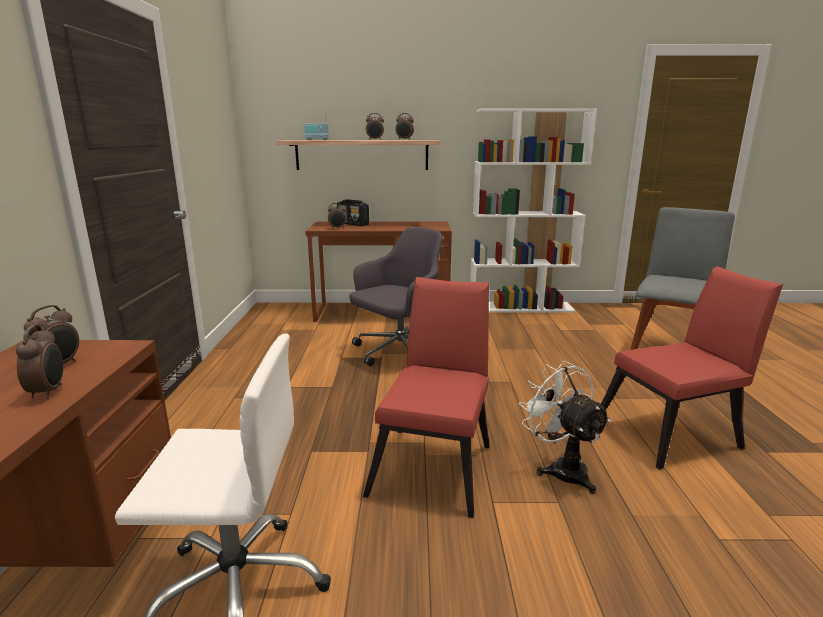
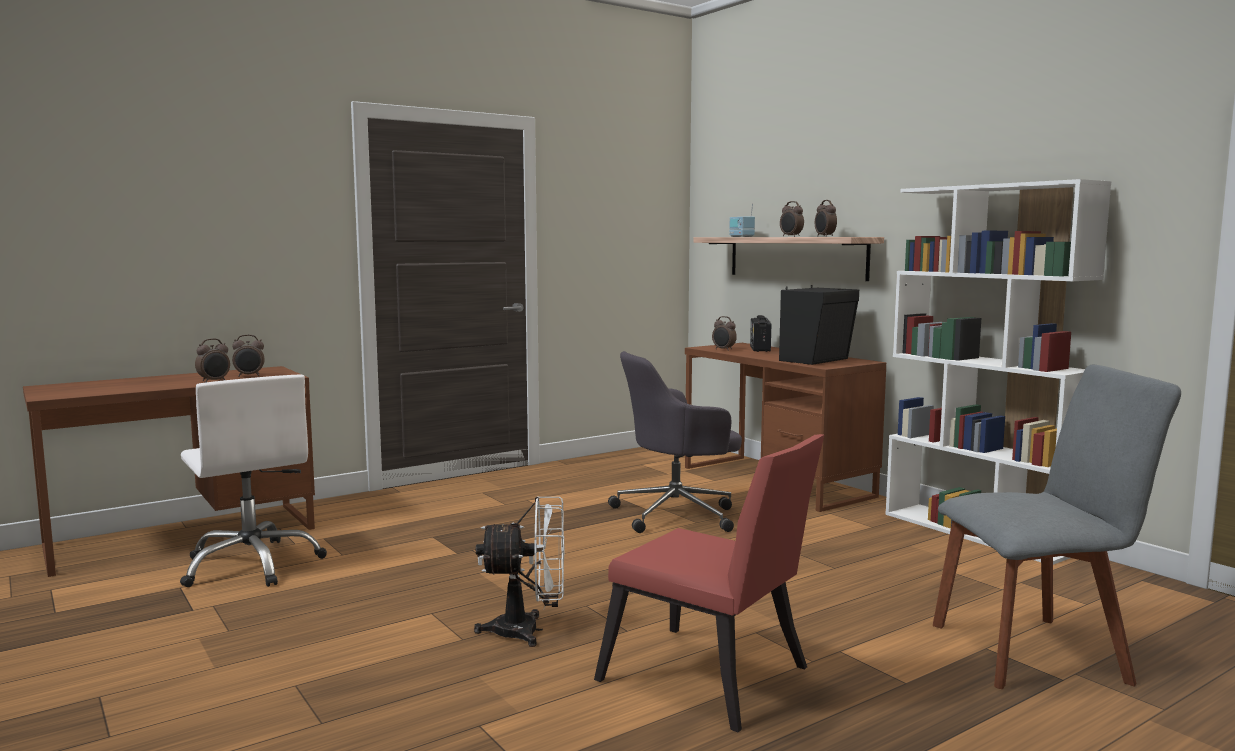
camera: 55 degrees right, 10 degrees down
(398, 353) = (677, 514): grey office chair -> grey office chair turned 150 degrees clockwise
(417, 225) = (817, 360): none -> black speaker
(435, 464) = (468, 580): red chair -> none
(561, 468) = (528, 631): white fan -> white fan turned 60 degrees clockwise

